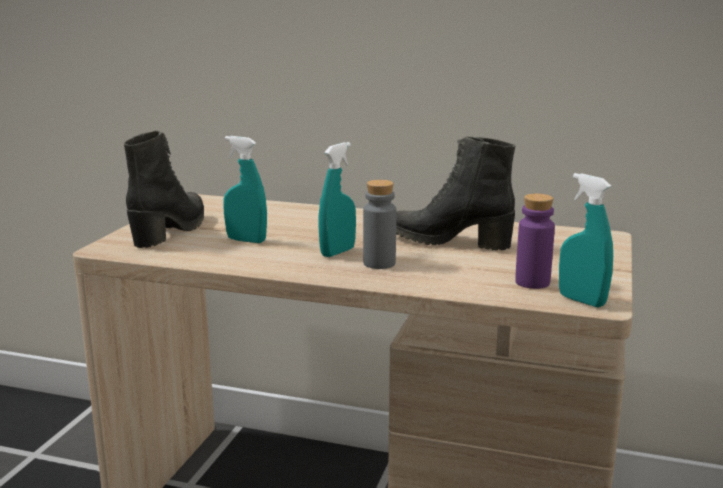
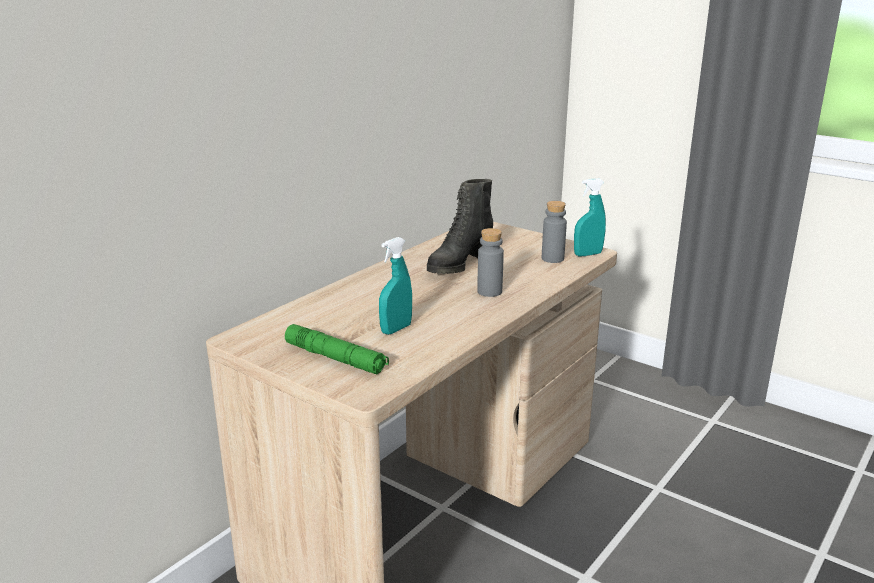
camera: 70 degrees left, 5 degrees up
(171, 230) = (335, 358): black boot -> green flashlight
(337, 252) = (454, 301): turquoise spray bottle -> none
(532, 282) = (552, 259): purple bottle -> grey bottle

